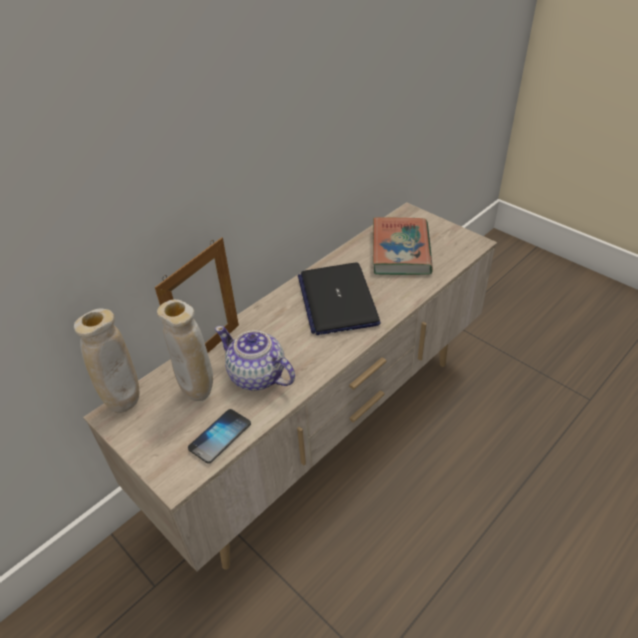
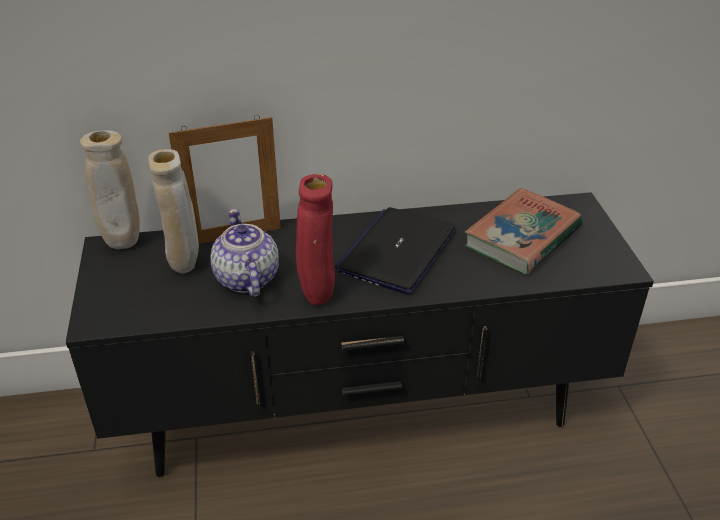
camera: 35 degrees right, 5 degrees down
(220, 436) = (161, 310): phone -> none
(321, 360) = (317, 296): none -> red vase
(324, 433) = (359, 416): beige tv stand -> black tv stand

